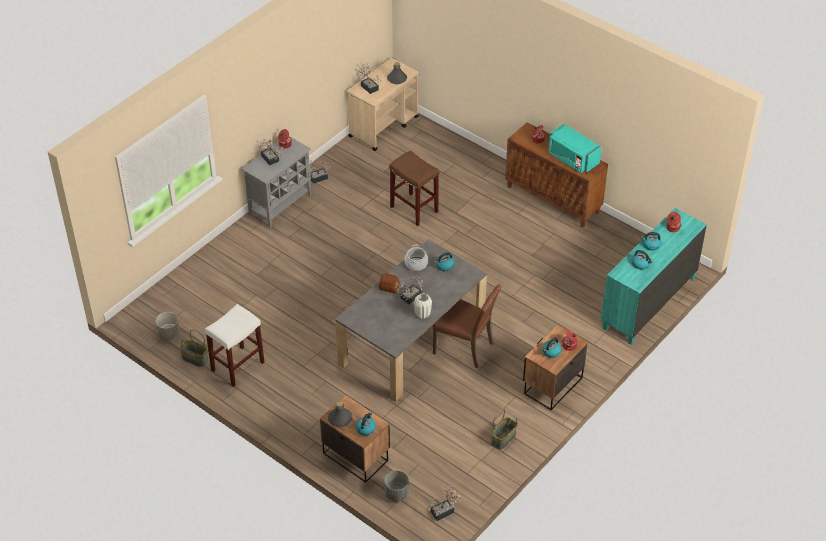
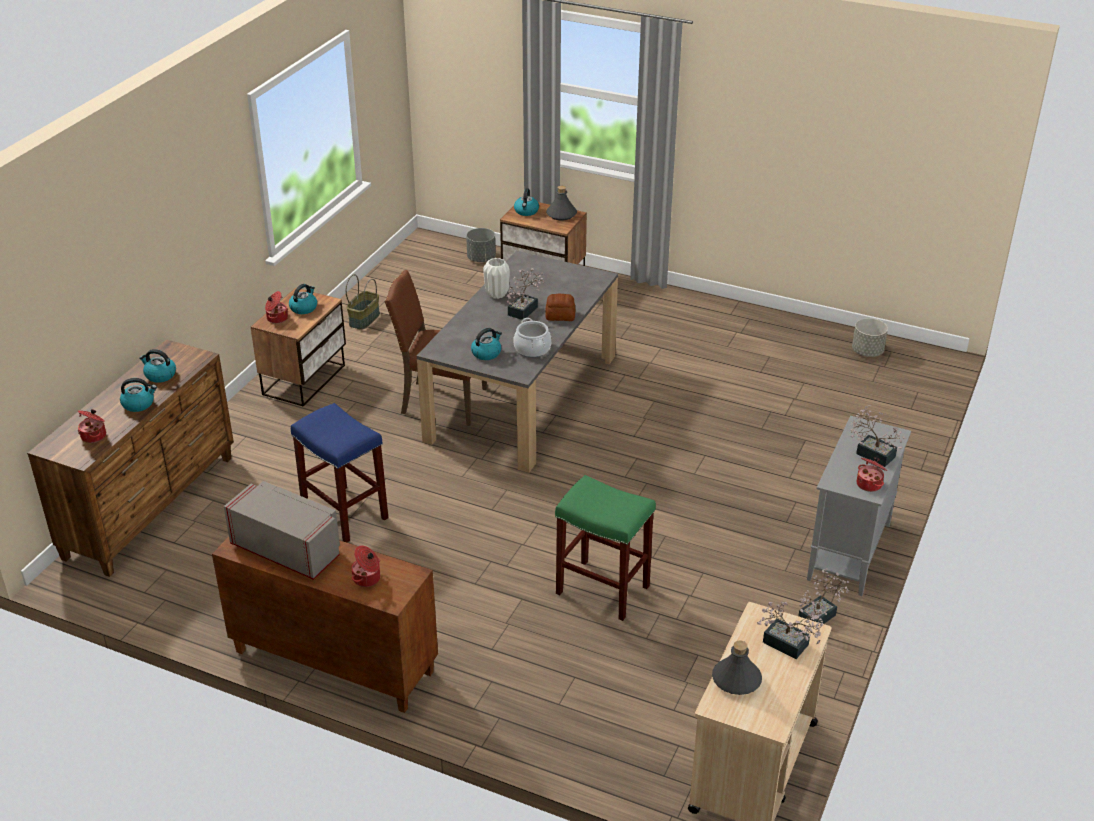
camera: 165 degrees right, 10 degrees down
(194, 358) = (809, 333): basket -> none
(238, 366) = (747, 334): white stool -> none
(414, 209) = (601, 590): brown stool -> green stool
(444, 511) = (420, 254): potted plant -> none
(537, 277) = (346, 514): none -> blue stool
(572, 159) = (288, 549): turquoise microwave -> grey microwave
(648, 303) = (151, 506): turquoise dresser -> brown dresser

